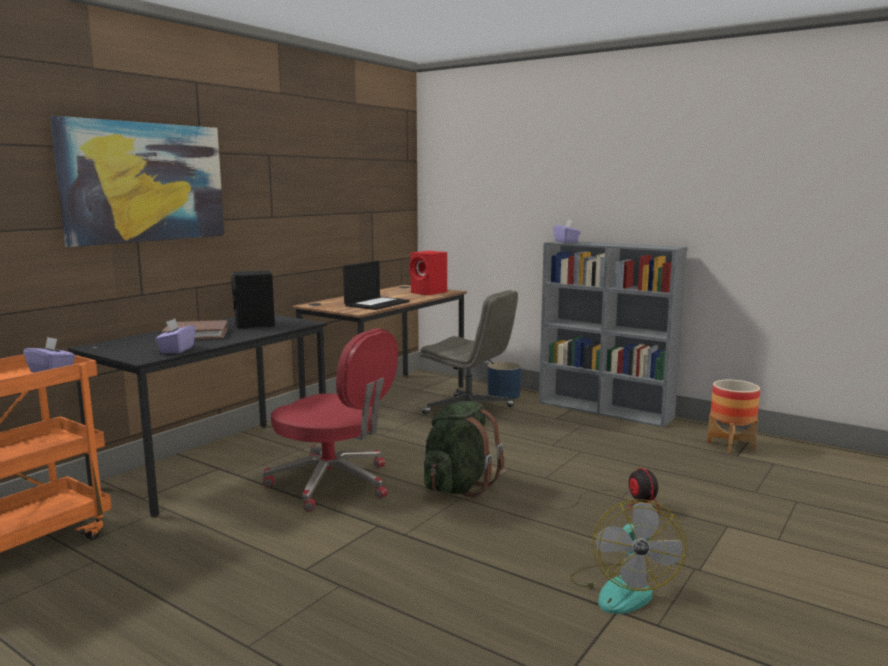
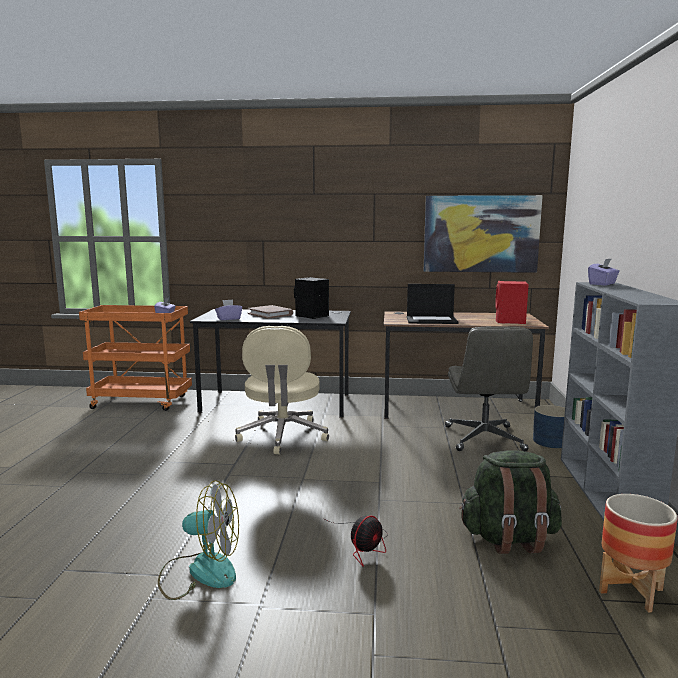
camera: 60 degrees right, 0 degrees up
(145, 182) = (269, 214): picture -> picture (481, 234)
(334, 483) = (282, 436): red office chair -> beige office chair
(458, 486) = (322, 472): green backpack -> green backpack (509, 538)
(622, 589) = (200, 571): fan -> fan turned 150 degrees counterclockwise

